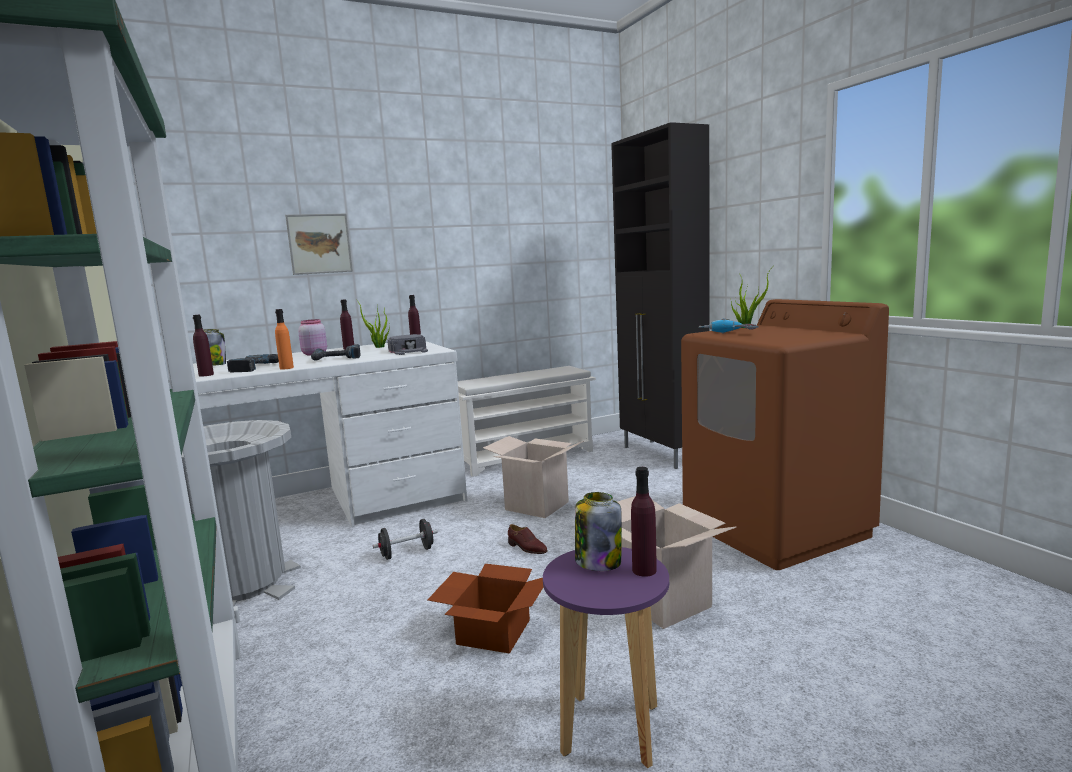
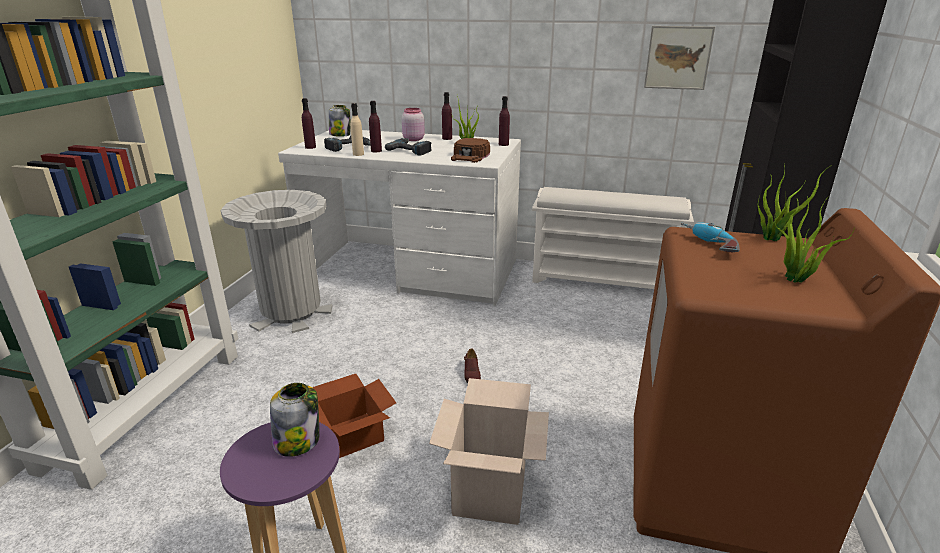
camera: 40 degrees right, 15 degrees up
(286, 368) = (358, 154): orange bottle -> beige bottle
(319, 244) = (440, 34): picture -> picture (678, 58)
(407, 553) = (396, 334): black dumbbell -> none
(409, 350) = (470, 156): grey cap -> brown cap
(537, 506) = (537, 337): cardboard box -> none
(644, 570) = (303, 472): purple bottle -> purple bottle (376, 151)
(802, 332) = (795, 280): none -> potted plant

